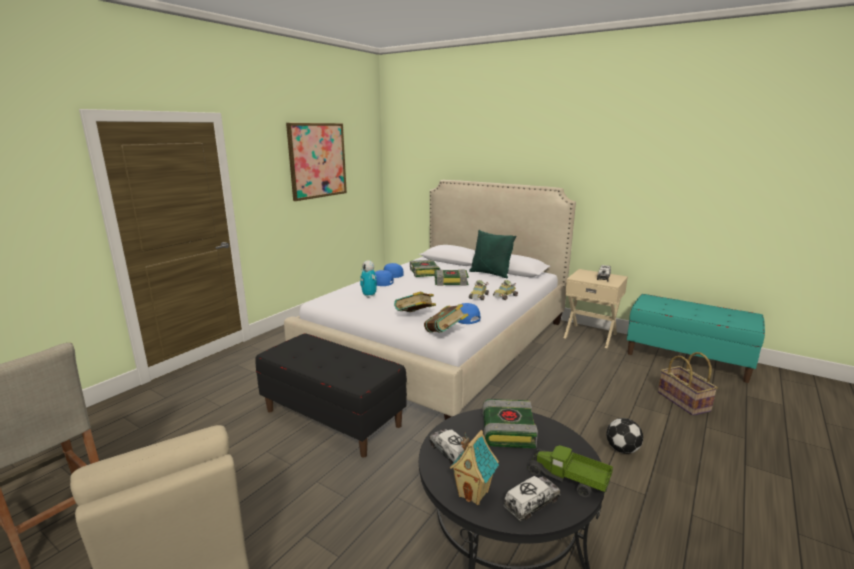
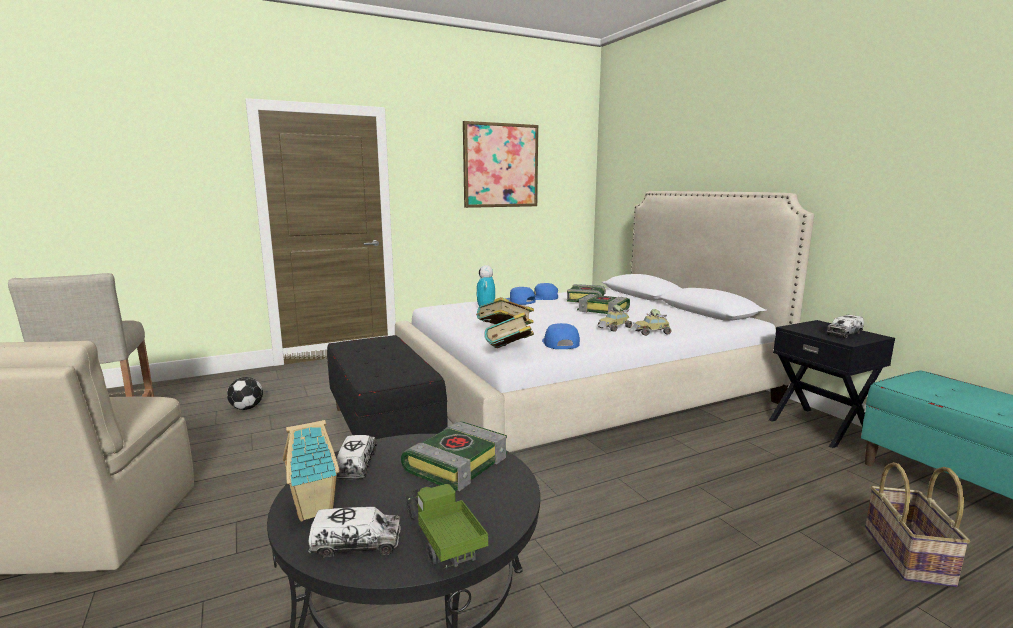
camera: 30 degrees right, 5 degrees down
(490, 274) = (670, 310): green pillow -> none
(590, 335) = (820, 426): beige nightstand -> black nightstand
(621, 449) = (704, 579): football -> football (247, 408)

